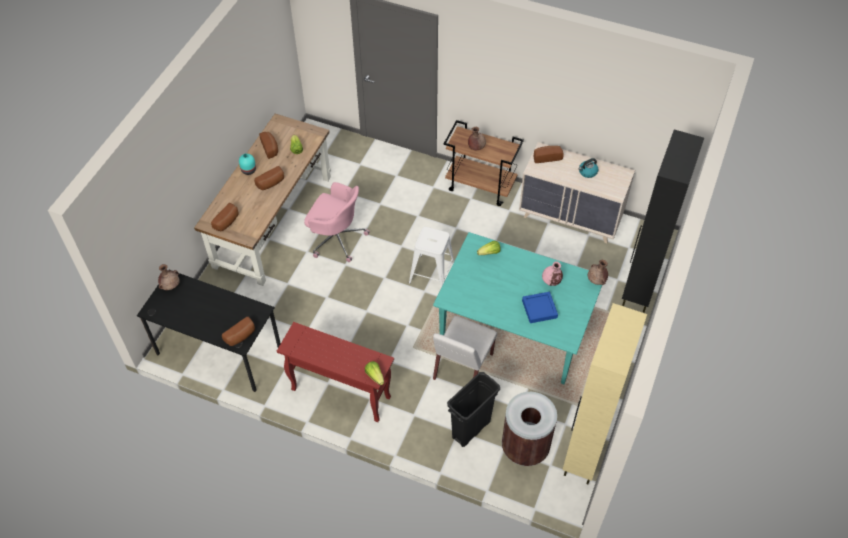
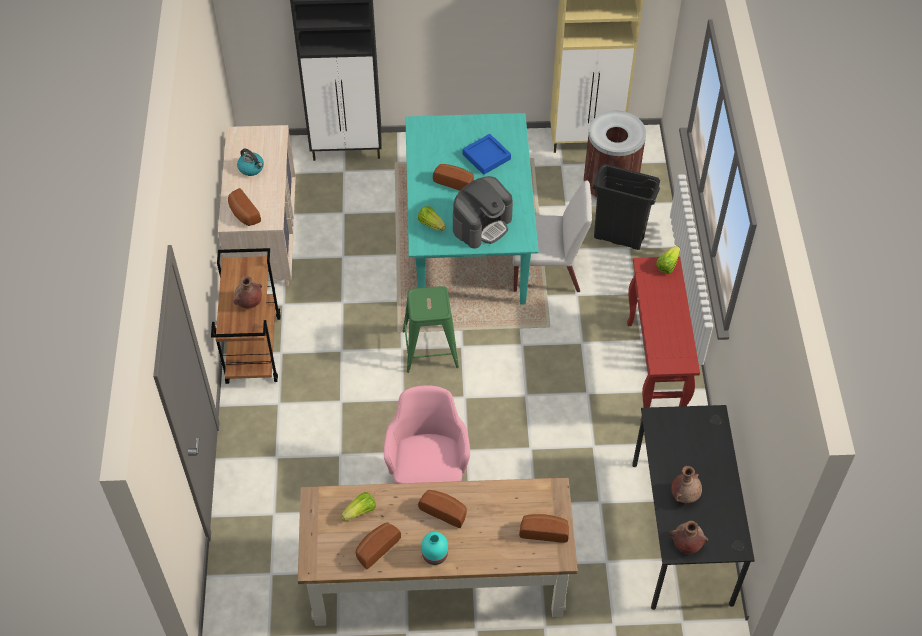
camera: 115 degrees left, 0 degrees up
(241, 336) = (704, 421): bread -> bread (455, 182)
(432, 273) = (430, 348): white stool -> green stool
(474, 281) = (482, 224): none -> coffee machine
(551, 281) = (441, 157): pink vase -> none
(596, 281) = (418, 121): brown vase -> brown vase (685, 495)

